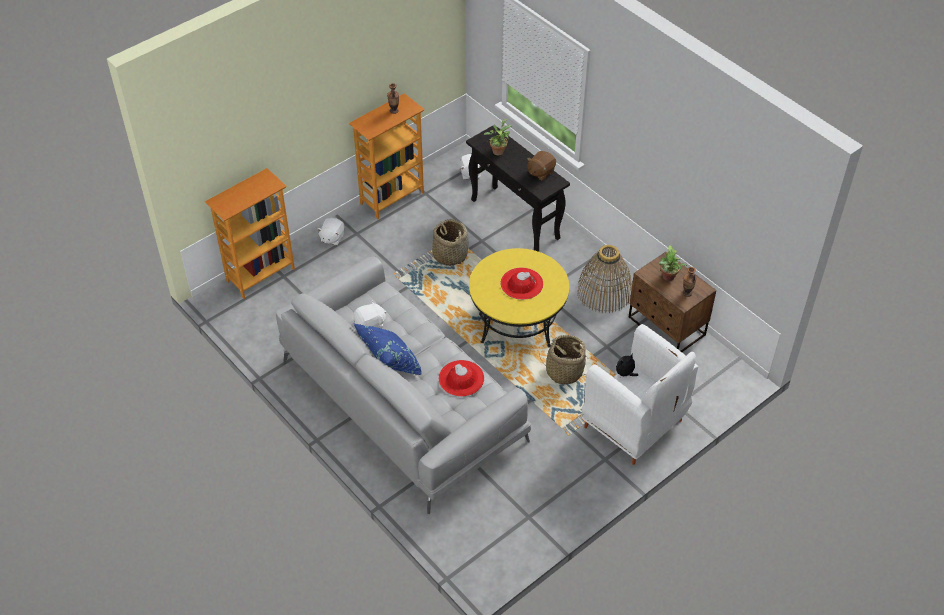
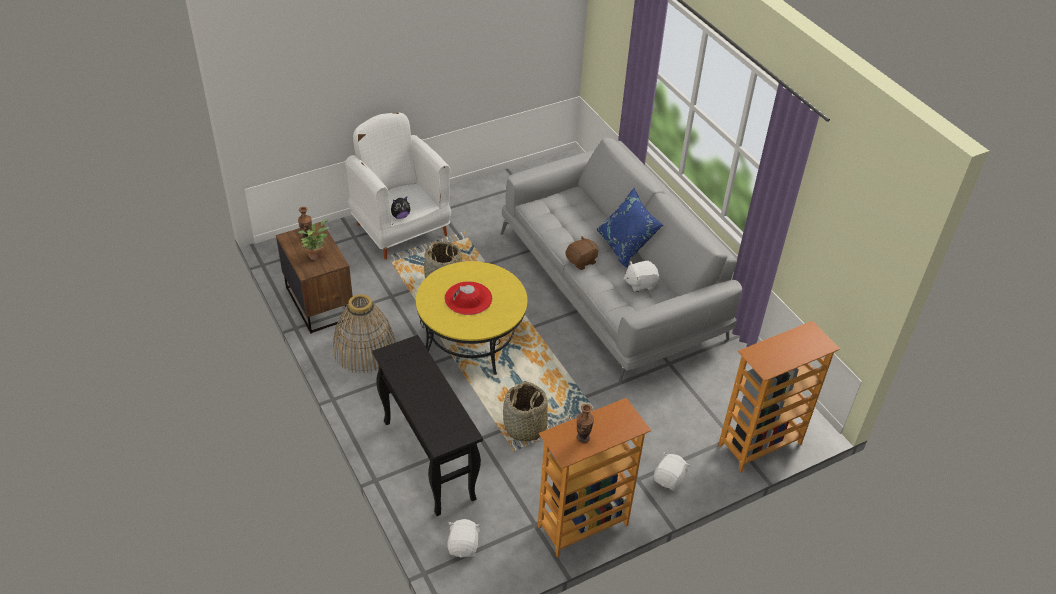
camera: 170 degrees left, 5 degrees down
(461, 378) = (559, 221): red hat -> none
(498, 150) = (444, 414): potted plant -> none
(540, 172) = (401, 371): brown plush toy -> brown plush toy (581, 261)

